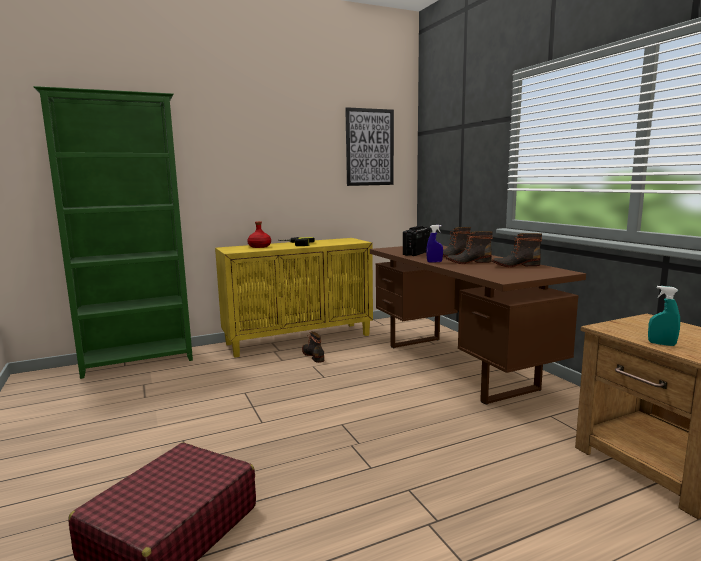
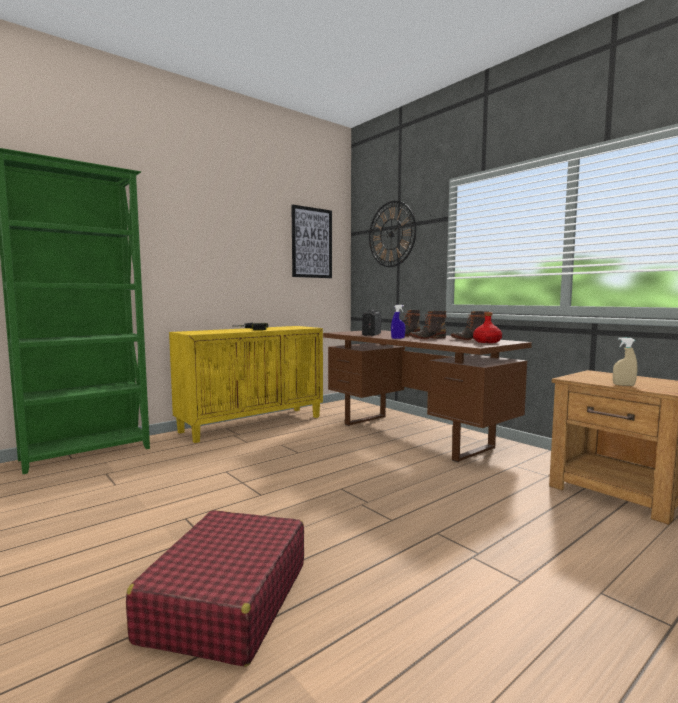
camera: 15 degrees left, 5 degrees down
(259, 246) = (216, 331): red bottle -> red bottle (487, 342)
(314, 355) = (276, 436): boot -> none
(455, 135) = (391, 234): none -> wall clock
(661, 344) = (623, 385): turquoise spray bottle -> beige spray bottle

